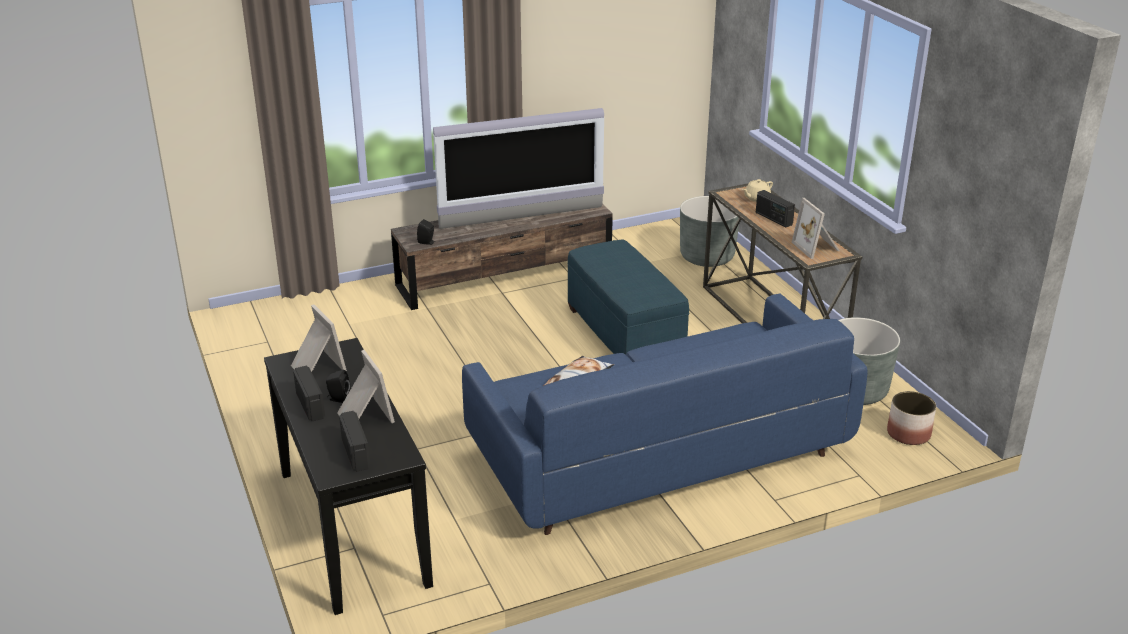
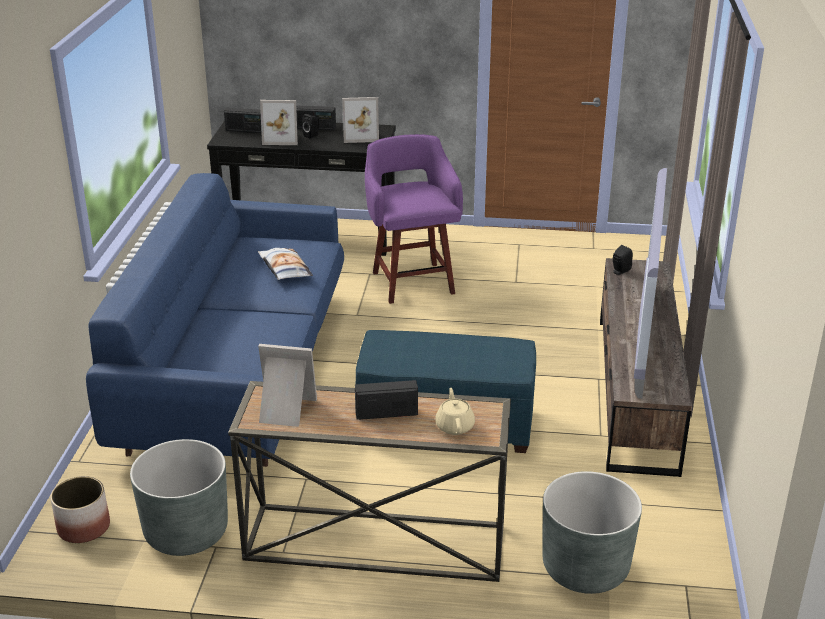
camera: 120 degrees right, 0 degrees up
(413, 418) = (412, 281): none -> purple stool

